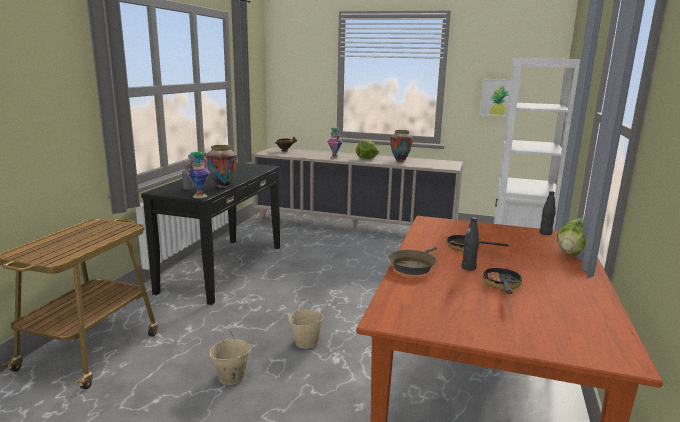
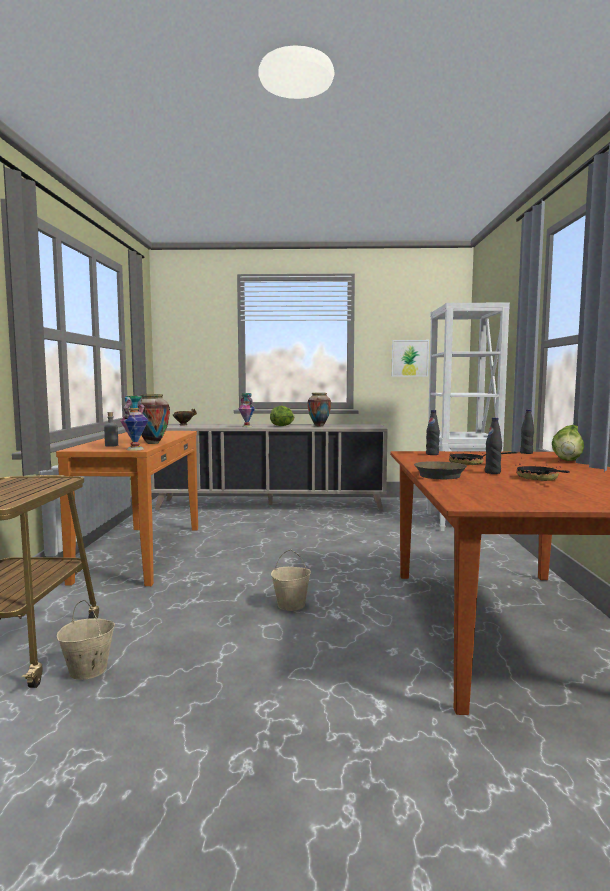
camera: 15 degrees left, 10 degrees down
(223, 268) = (141, 552): black console table -> orange console table
(231, 377) = (224, 647): beige bucket -> beige bucket (87, 671)
(448, 226) = (432, 454): none -> black bottle

